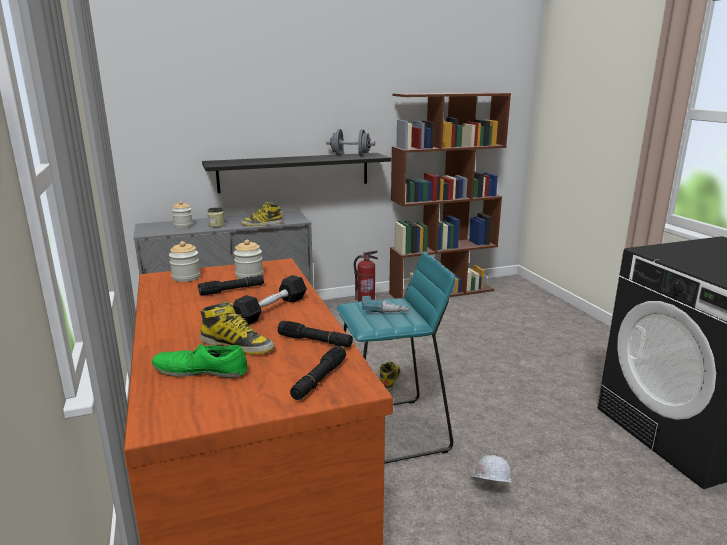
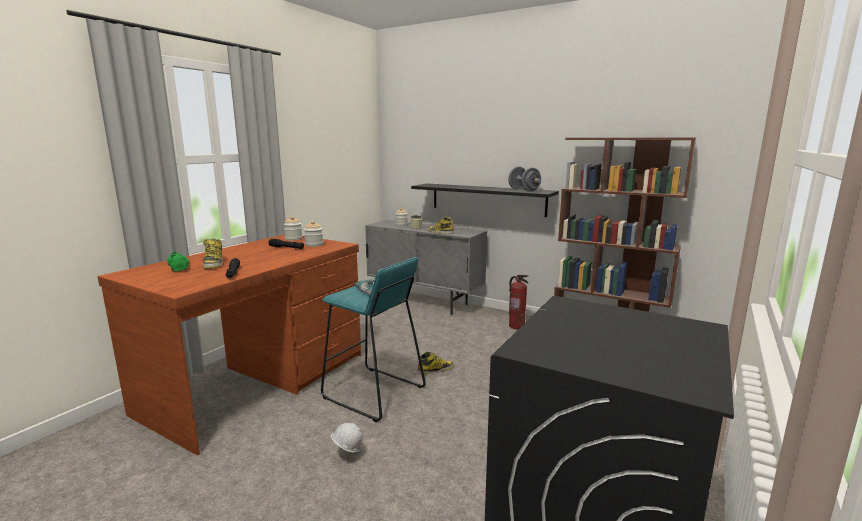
camera: 50 degrees right, 5 degrees down
(271, 310) = (267, 258): black dumbbell -> none
(319, 379) = (184, 283): black flashlight -> none

